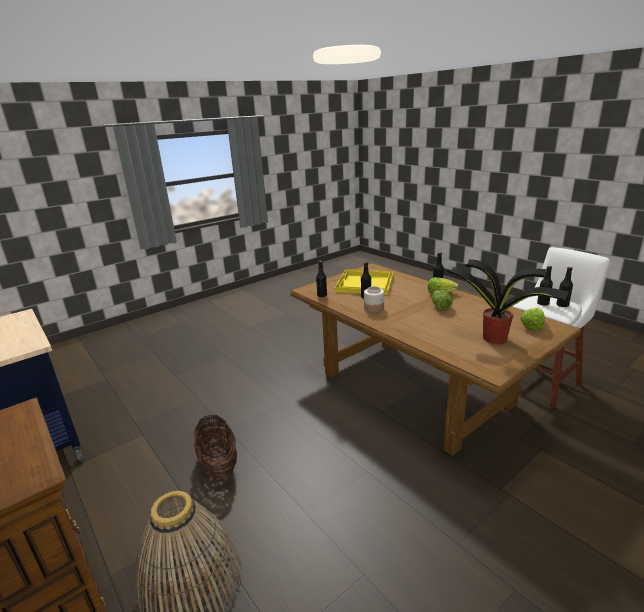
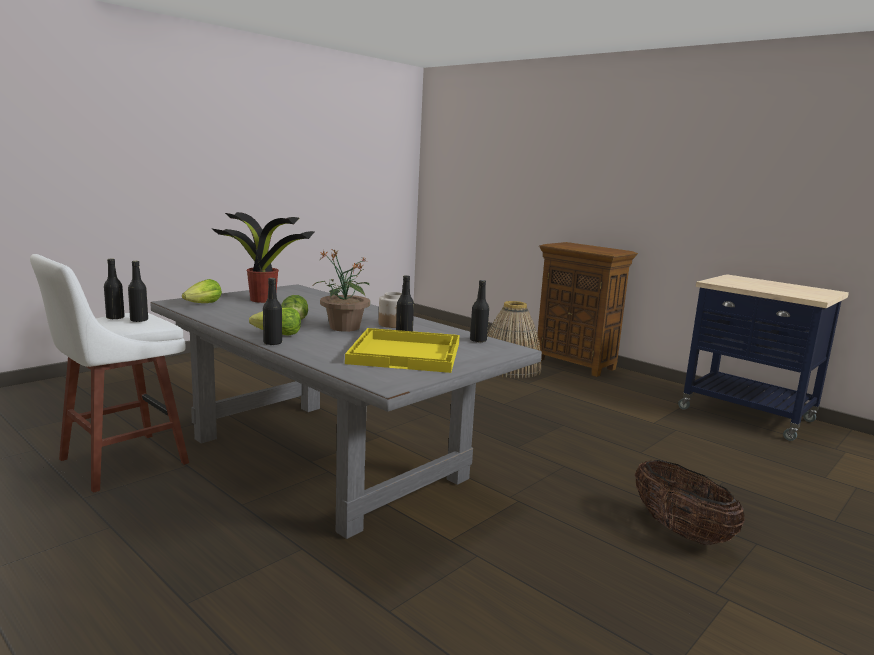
camera: 170 degrees right, 10 degrees down
(219, 464) = (543, 404): basket -> basket (680, 531)
(405, 302) = (344, 328): none -> potted plant
(414, 389) = (325, 458): brown dining table -> grey dining table

